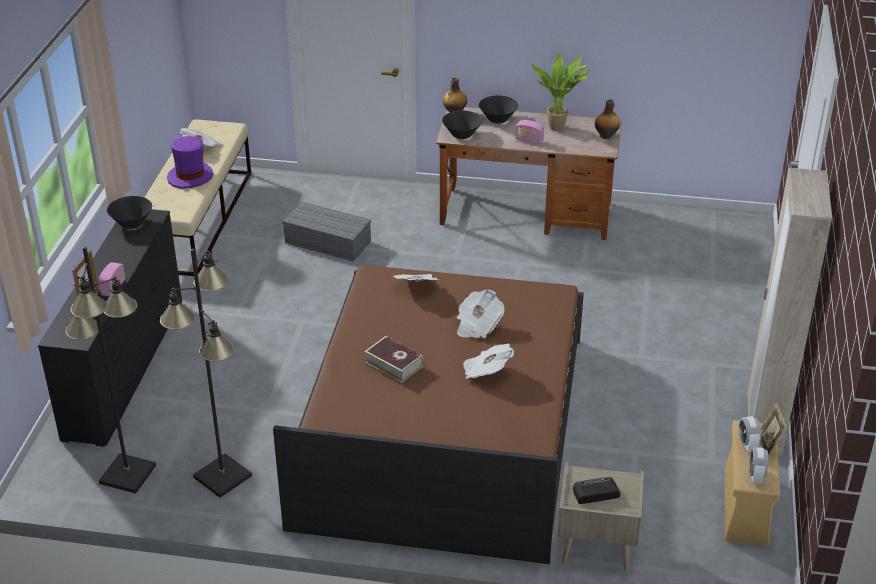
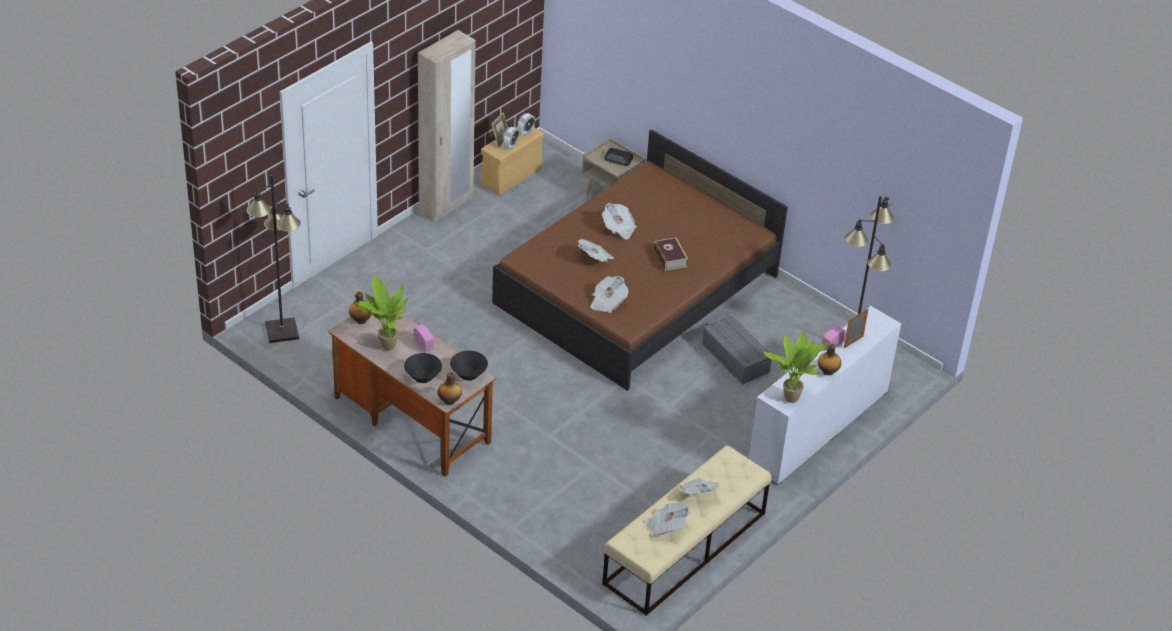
camera: 150 degrees left, 5 degrees up
(105, 259) = (827, 372): none -> bottle
(126, 367) = (818, 428): black dresser -> white dresser
(132, 223) = (791, 397): black bowl -> potted plant
(190, 177) = (698, 493): purple hat -> newspaper
(223, 476) = (793, 322): black floor lamp -> black floor lamp (281, 331)
(326, 242) = (595, 470): grey storage box -> grey storage box (736, 358)

